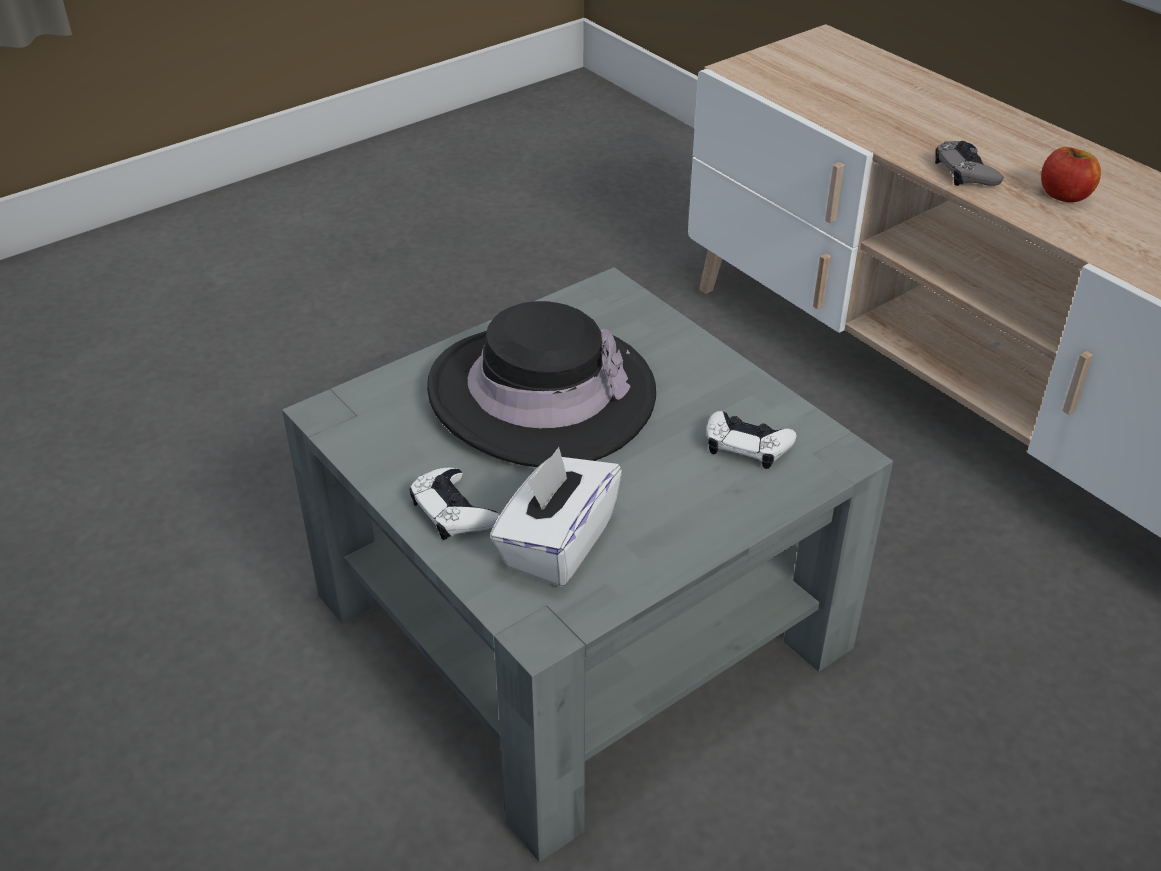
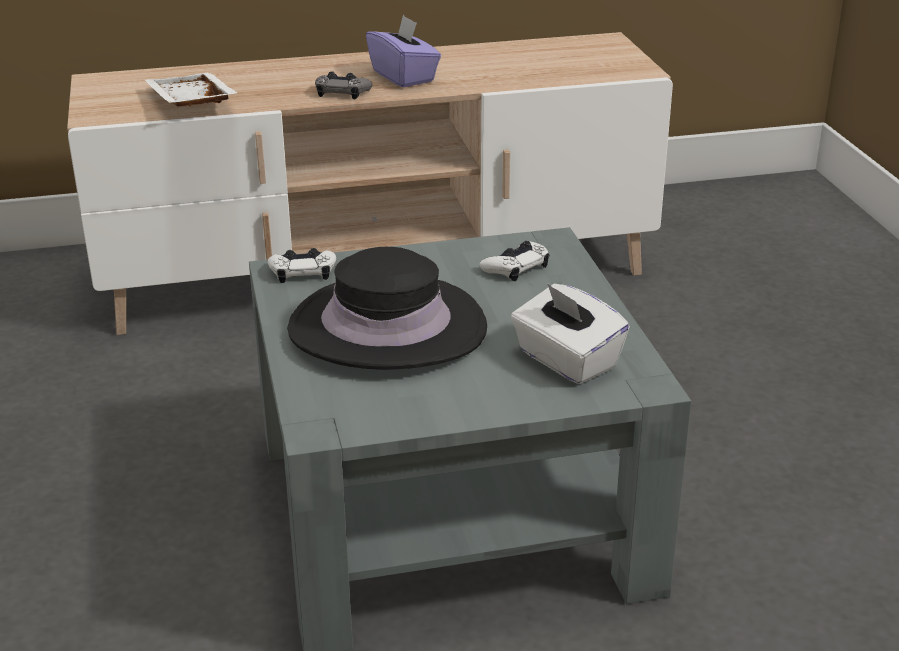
camera: 65 degrees left, 10 degrees down
(453, 510) = (496, 395): white game controller -> white game controller (303, 271)
(825, 101) = (189, 104): none -> white tray
(1064, 195) = (404, 76): apple -> purple tissue box

